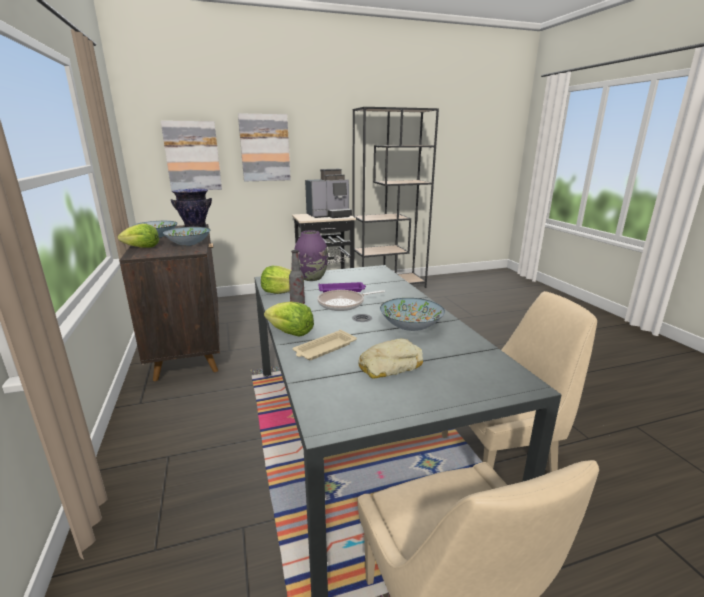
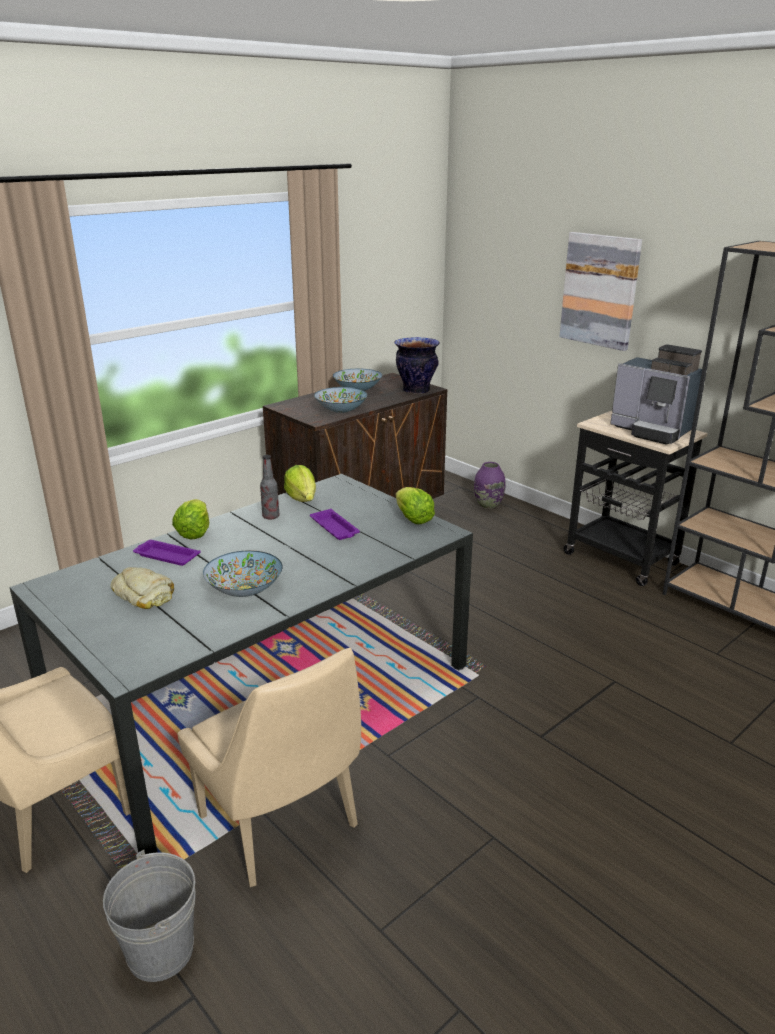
camera: 65 degrees right, 5 degrees up
(142, 247) = (309, 398): lettuce -> lettuce (413, 518)
(192, 156) = (509, 287): picture -> none
(312, 278) = (363, 502): purple vase -> purple vase (488, 505)
(324, 349) = (166, 556): beige tray -> purple tray
(344, 304) = (290, 539): frying pan -> none
(619, 547) = (161, 951): none -> grey bucket

